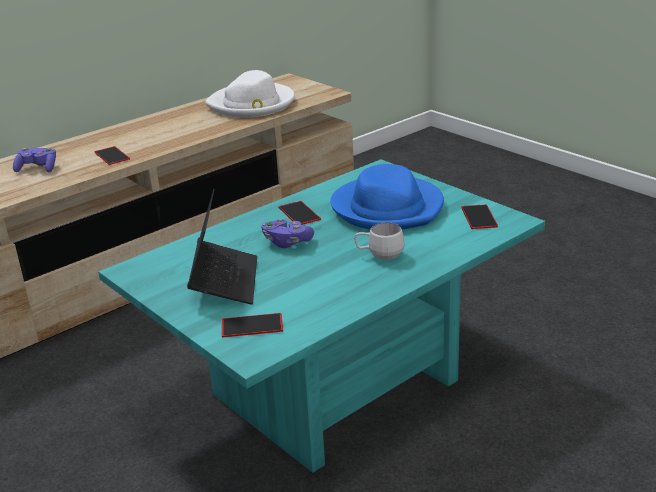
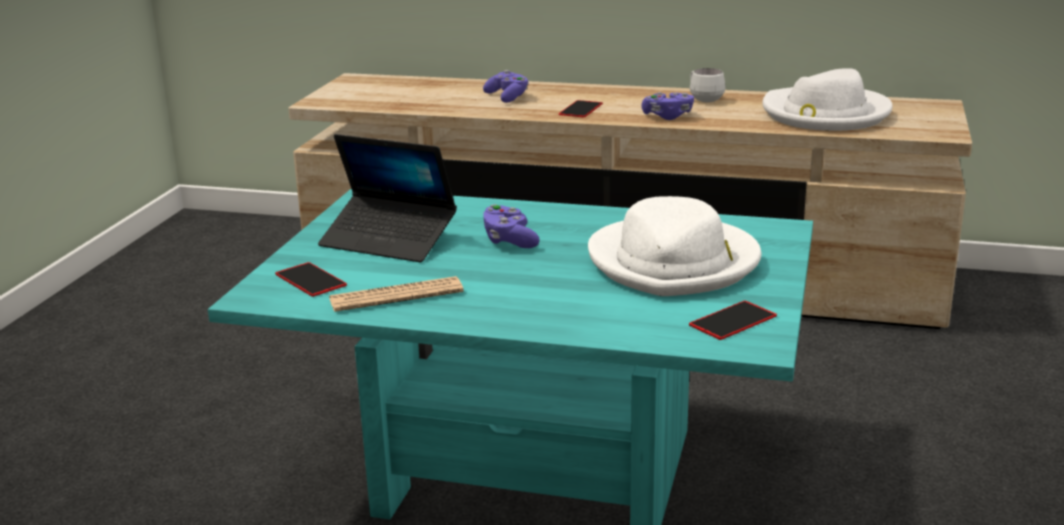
camera: 55 degrees right, 5 degrees down
(176, 138) = (667, 116): none -> purple game controller
(225, 281) = (389, 240): laptop -> laptop turned 60 degrees clockwise
(299, 213) = (589, 225): phone -> none
(322, 301) = (396, 296): none -> newspaper
(379, 255) = (540, 293): white mug -> white mug (703, 99)
(388, 208) = (674, 263): blue hat -> white hat

